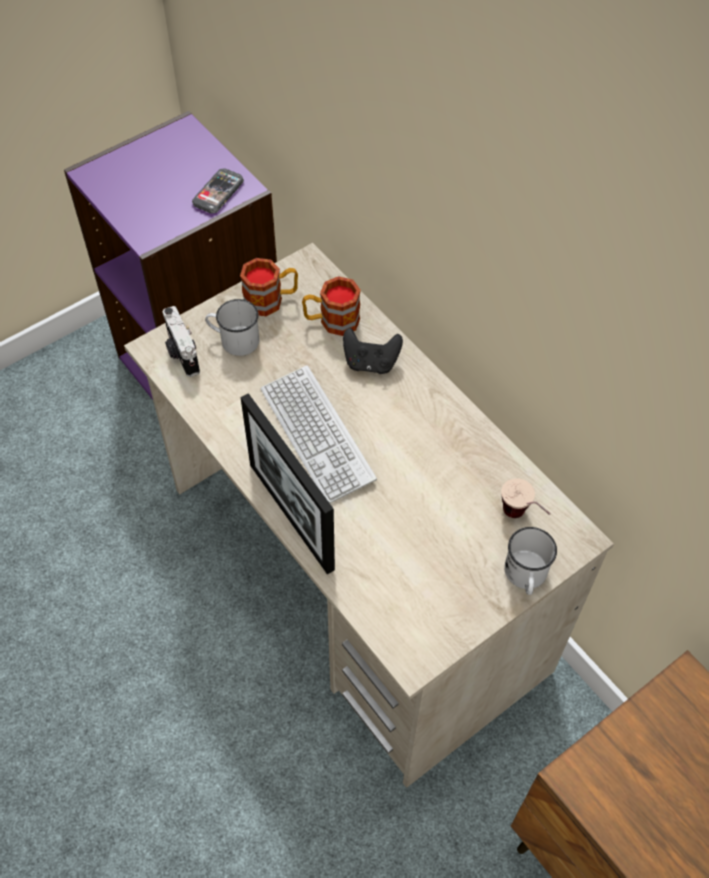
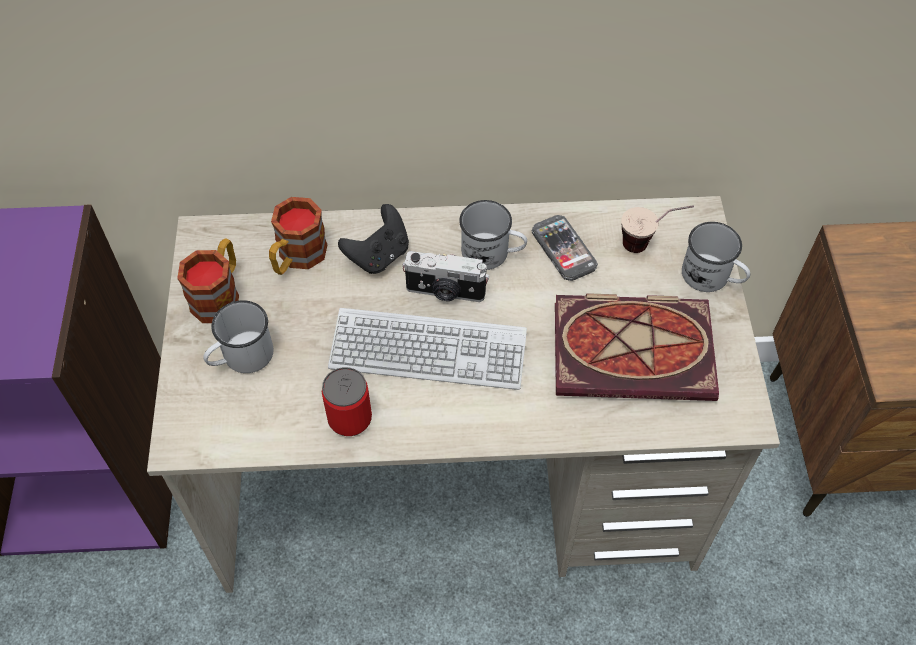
camera: 55 degrees left, 0 degrees up
(181, 353) = (213, 418): camera -> camera (445, 292)
(218, 192) = (39, 251): phone -> phone (563, 249)
(233, 422) = (350, 419): none -> can
(291, 516) = (509, 429): picture frame -> none
(418, 559) = (636, 349): none -> book
(428, 426) = (492, 253): none -> white mug

